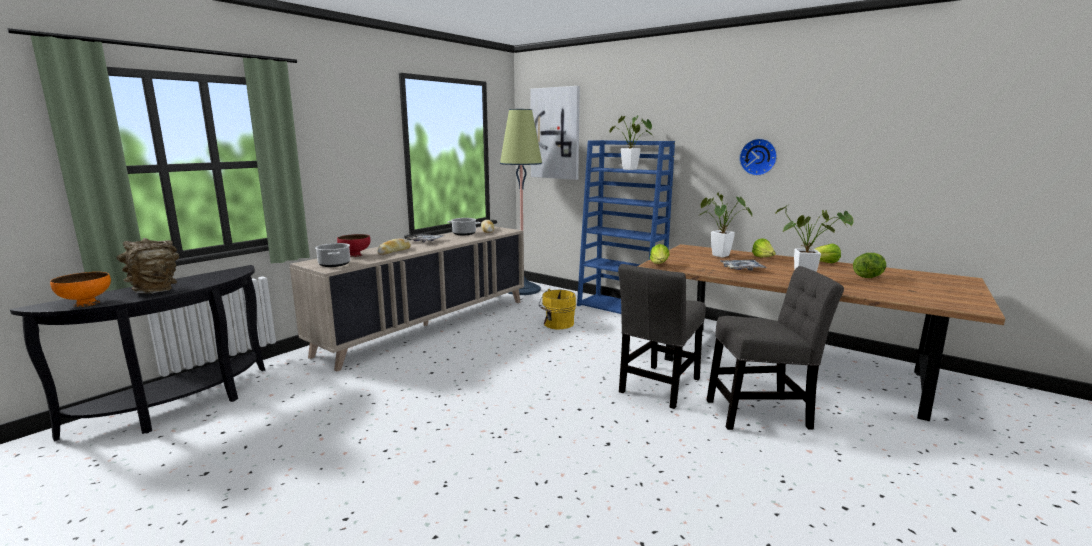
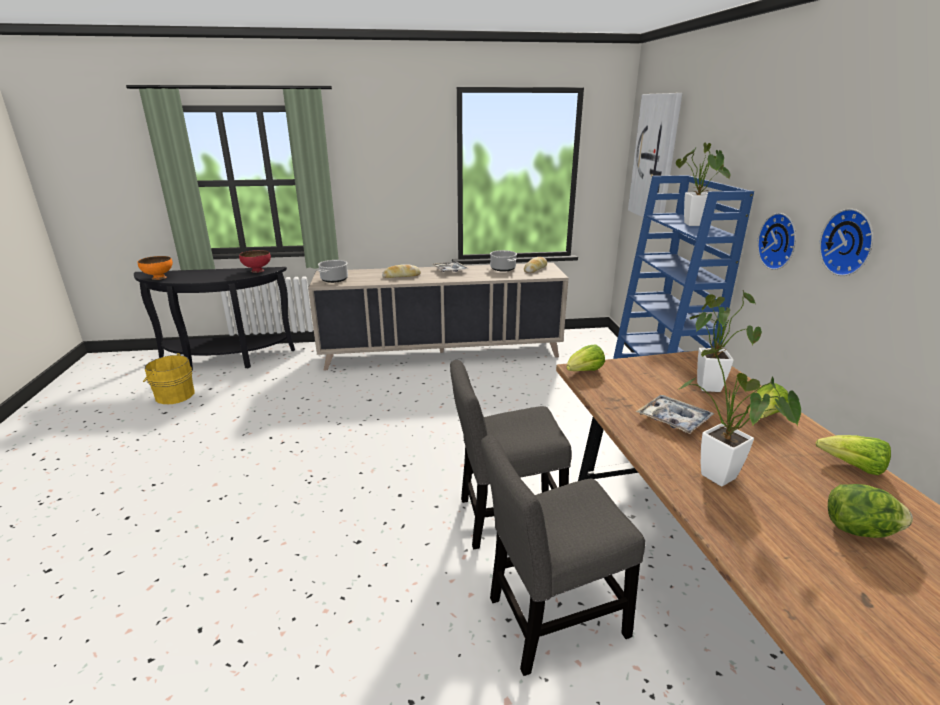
camera: 45 degrees right, 10 degrees up
(156, 290) = (200, 276): brown vase -> none
(355, 255) = (367, 273): red bowl -> red bowl (257, 271)
(522, 289) = (587, 343): floor lamp -> none
(557, 324) = (547, 396): yellow bucket -> yellow bucket (174, 395)
(704, 167) = (780, 241): none -> wall clock
(762, 413) = (551, 620): grey chair -> grey chair turned 120 degrees clockwise

